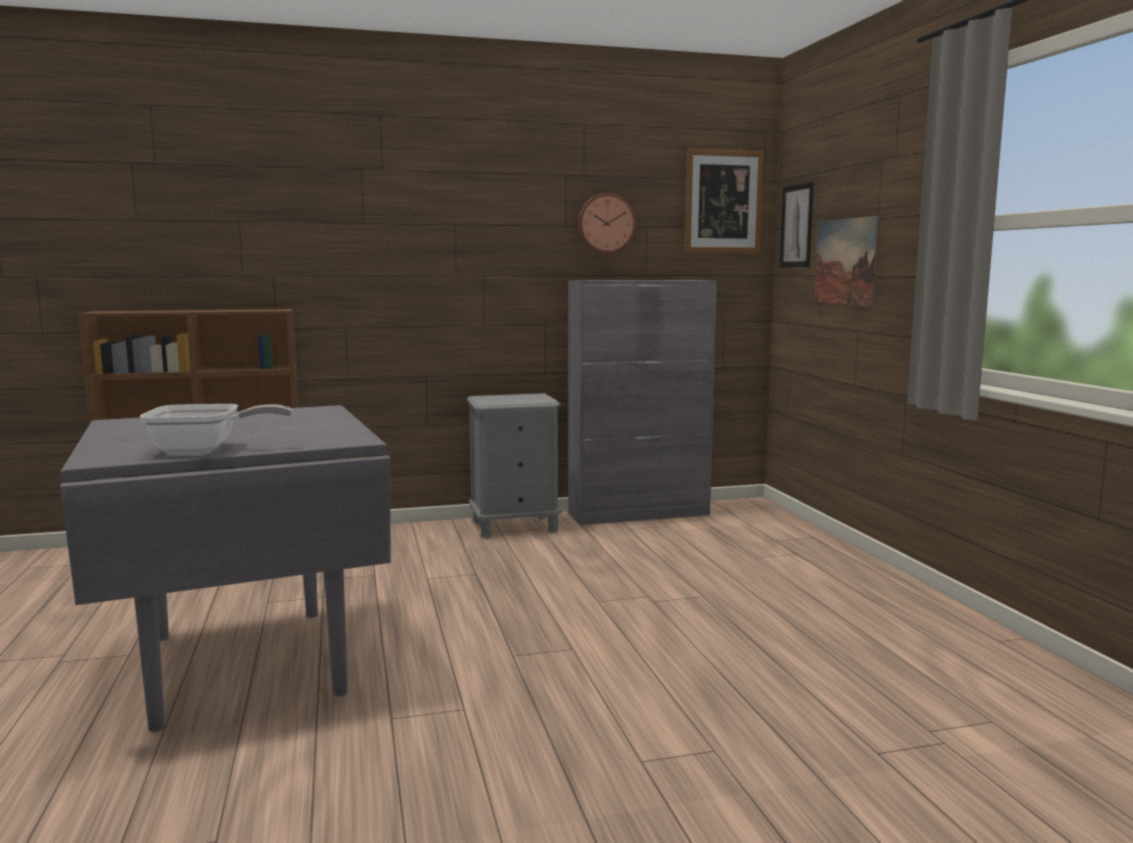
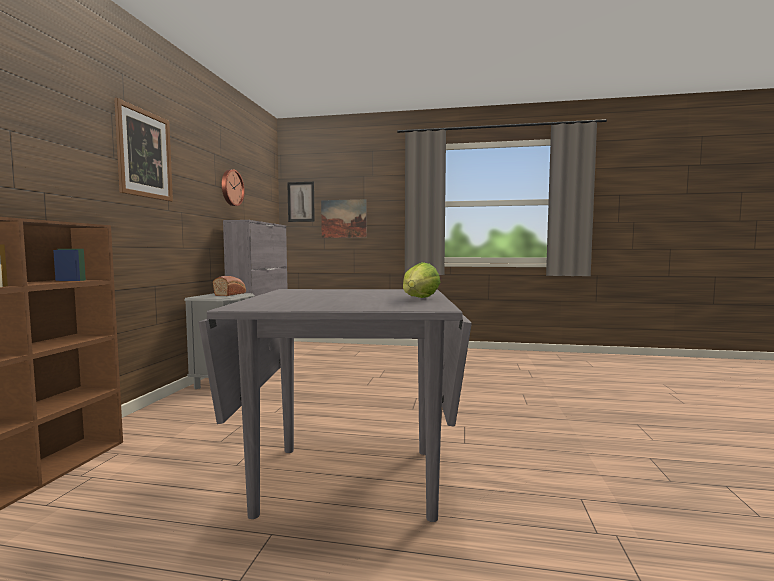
camera: 65 degrees left, 5 degrees down
(204, 450) = (419, 299): frying pan -> lettuce
(528, 399) = (231, 294): none -> bread
(723, 202) = (266, 185): picture -> picture (144, 154)

